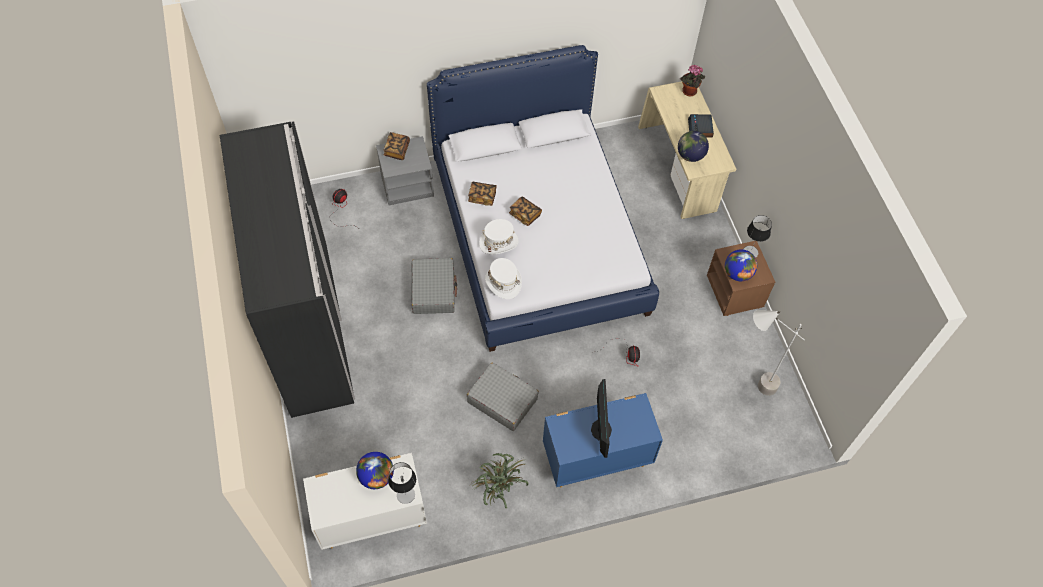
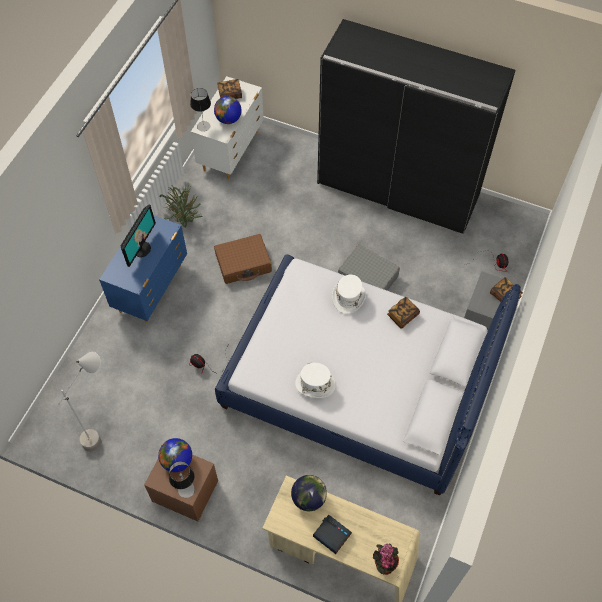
camera: 130 degrees right, 0 degrees up
(502, 400) = (243, 263): grey suitcase -> brown suitcase
(503, 282) = (310, 277): white hat -> white hat (315, 384)
(525, 215) = (360, 333): book -> book (230, 94)
(600, 429) = (141, 249): monitor -> monitor turned 105 degrees counterclockwise

